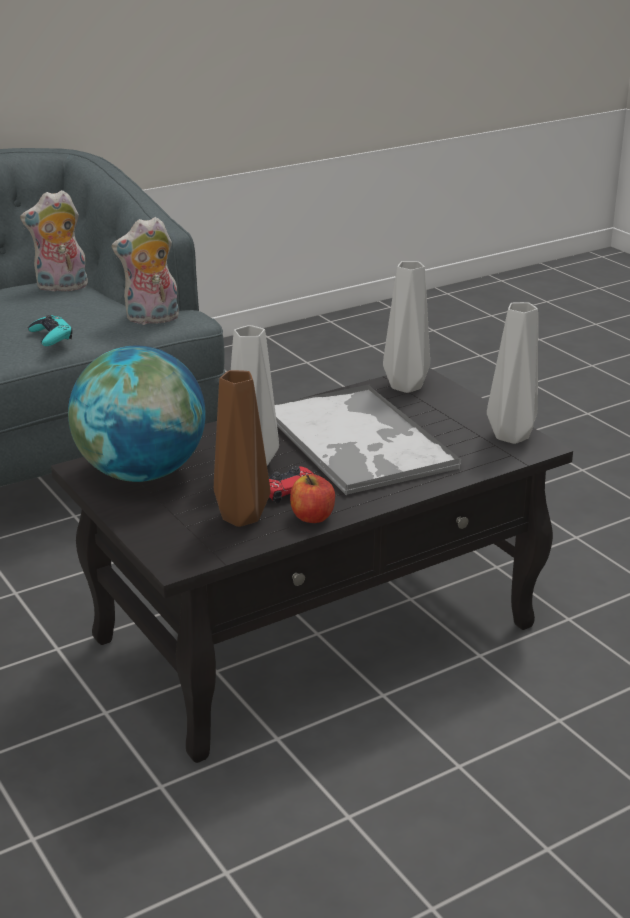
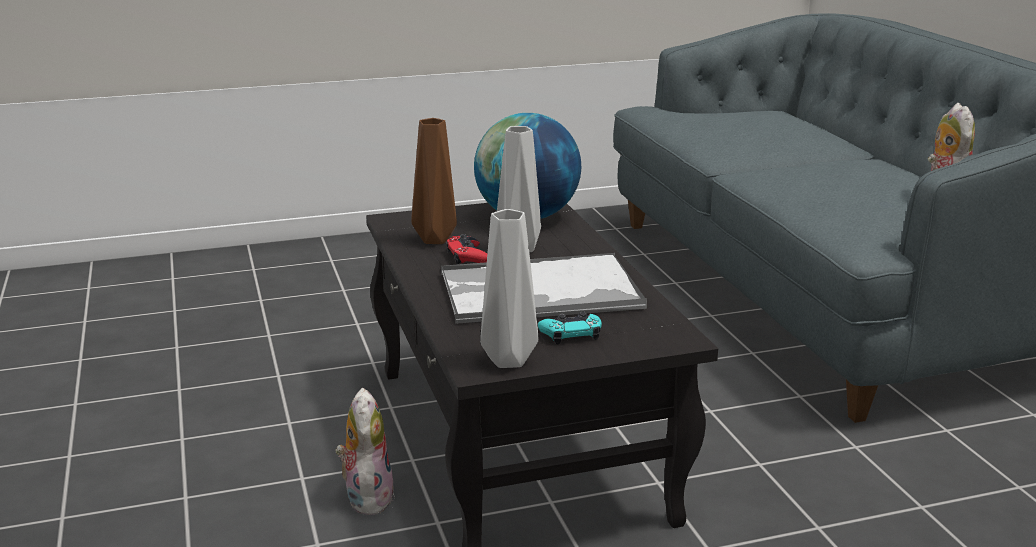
camera: 105 degrees right, 5 degrees down
(51, 336) = (792, 191): turquoise game controller -> turquoise game controller (571, 333)
(151, 320) = (855, 234): plush toy -> plush toy (366, 496)
(312, 517) = (417, 260): apple -> none
(408, 386) = (658, 330): grey vase -> none

